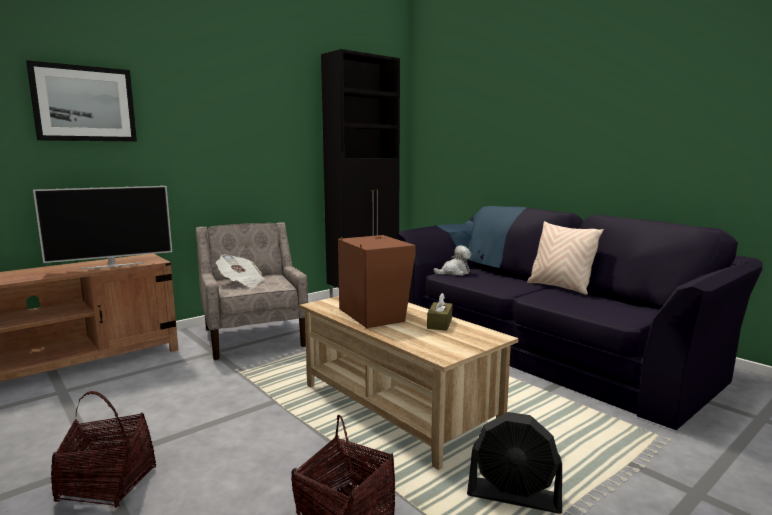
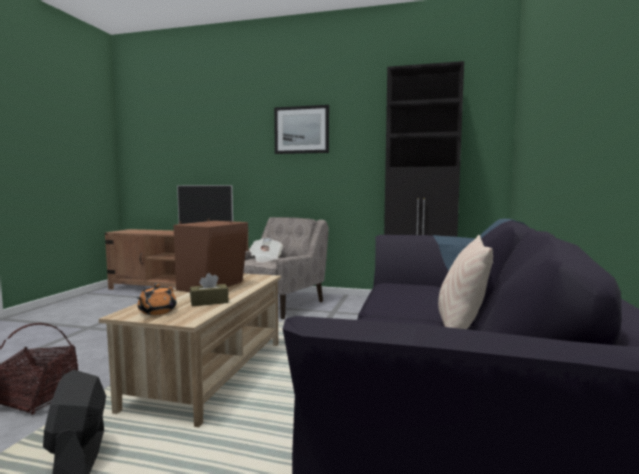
camera: 55 degrees right, 5 degrees down
(84, 104) = (220, 136): picture -> picture (301, 130)
(108, 485) = (68, 336): basket -> none
(450, 343) = (156, 312): none -> orange teapot
(454, 273) = (409, 286): plush toy -> none

